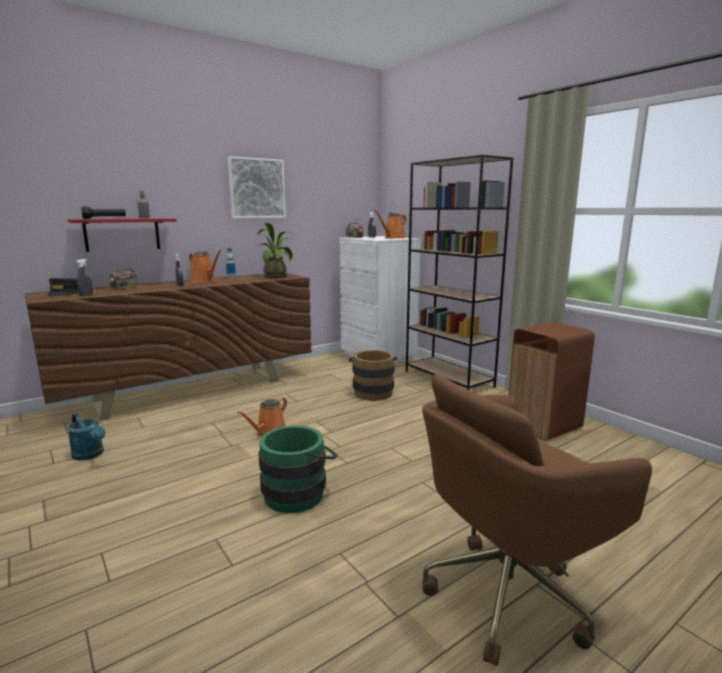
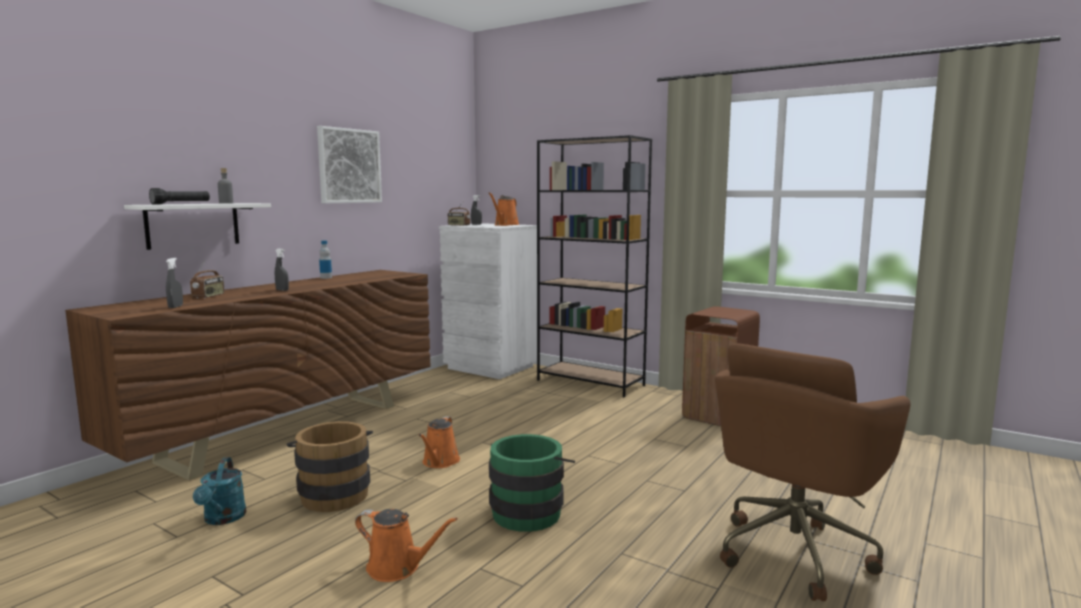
camera: 20 degrees left, 5 degrees down
(64, 293) = (134, 306): grey cap -> none
(90, 455) = (223, 519): turquoise watering can -> turquoise watering can turned 60 degrees clockwise
(122, 234) = (193, 225): red shelf -> white shelf
(204, 280) = (299, 283): orange watering can -> orange watering can (398, 568)
(277, 276) = (384, 274): potted plant -> none
(372, 392) = (519, 405): brown bucket -> brown bucket (333, 493)

